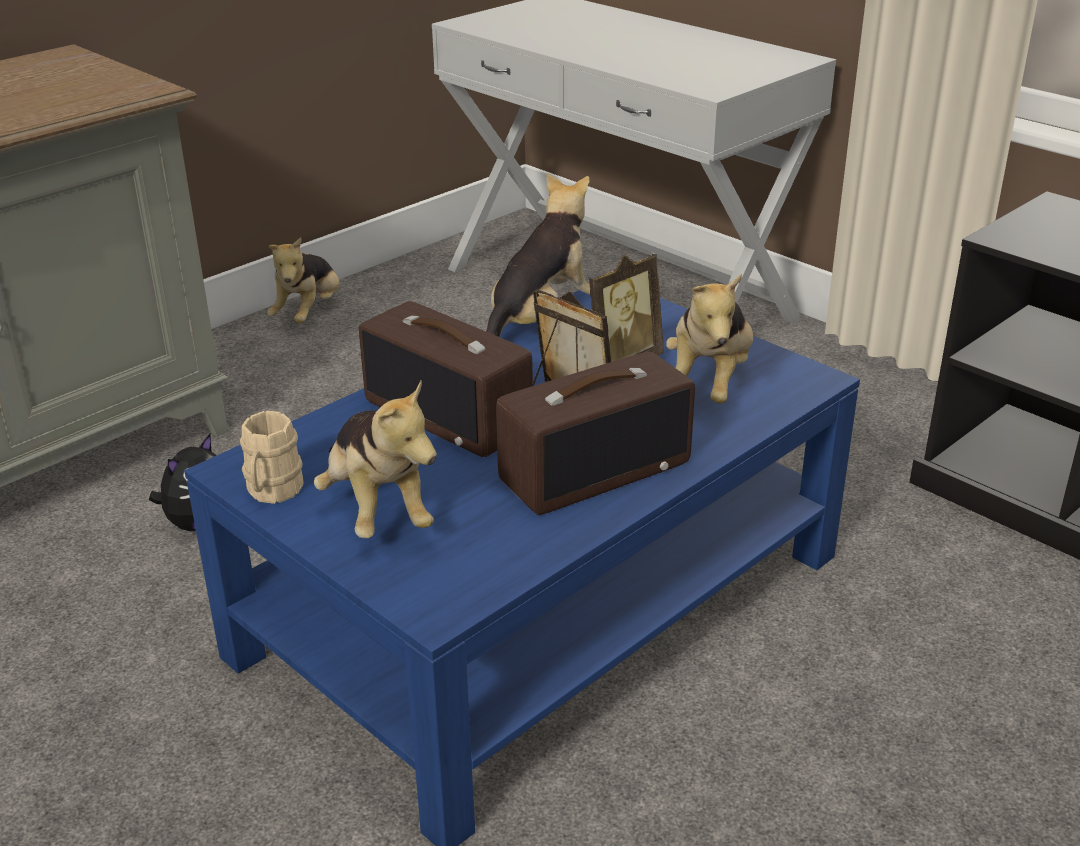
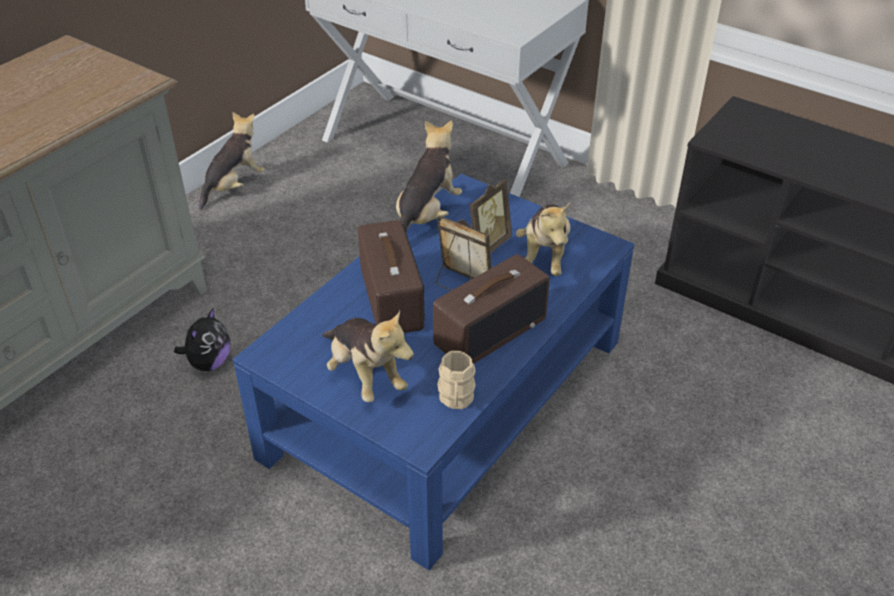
camera: 10 degrees left, 10 degrees up
(272, 492) = (295, 369): beige mug -> beige mug (456, 400)
(309, 313) = (234, 186): plush toy -> plush toy turned 150 degrees counterclockwise
(450, 415) = (389, 298): radio -> radio turned 135 degrees counterclockwise

